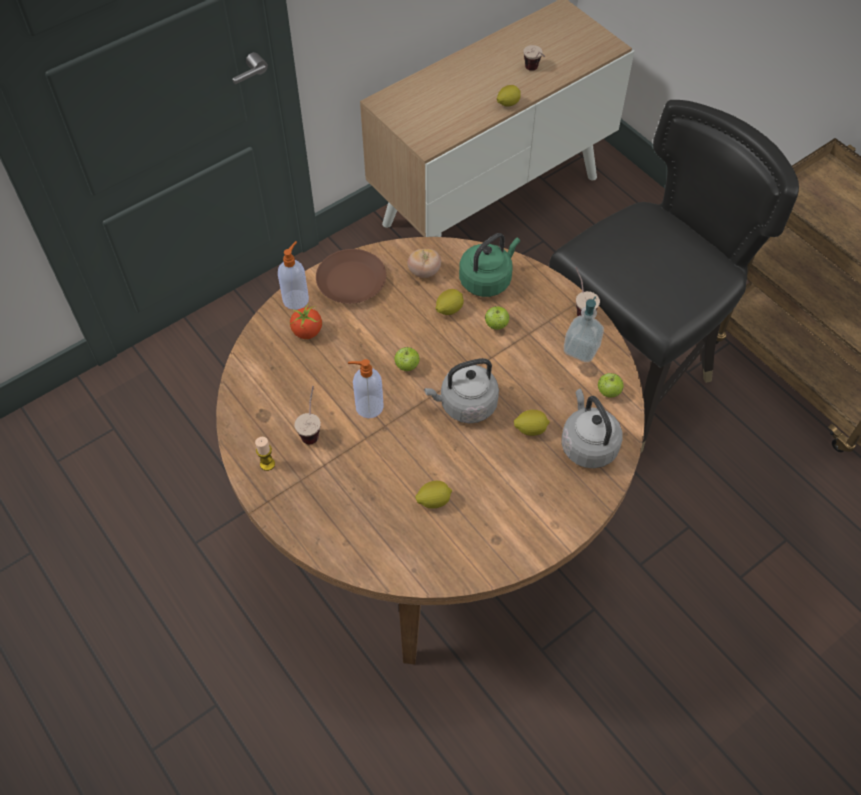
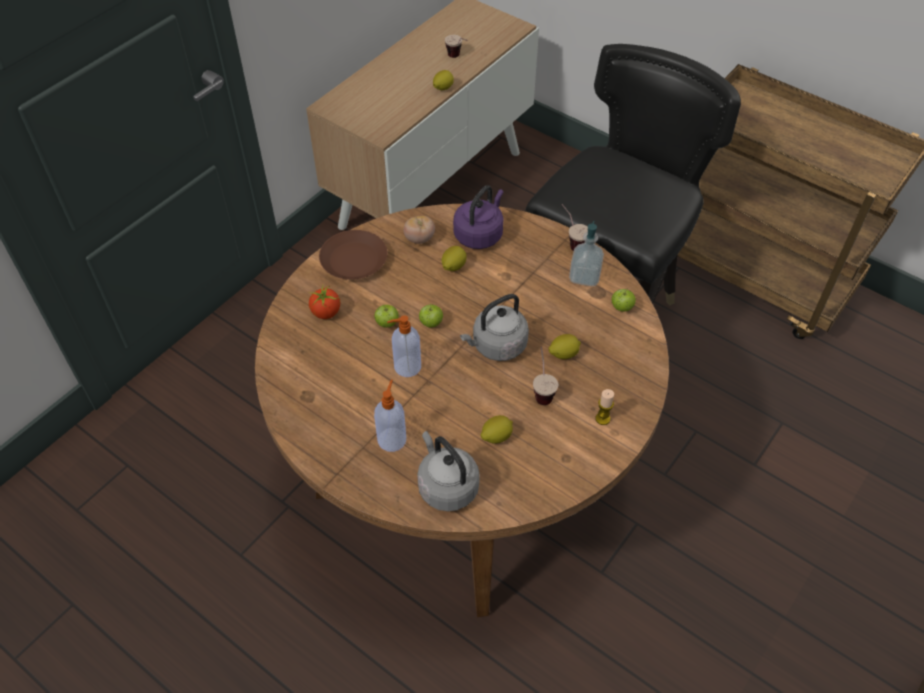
camera: 15 degrees left, 5 degrees down
(267, 464) = (326, 439): candle -> candle (602, 419)
(296, 299) = (306, 285): soap dispenser -> soap dispenser (392, 438)
(312, 428) = (359, 397): cup -> cup (542, 390)
(487, 280) = (479, 234): green kettle -> purple kettle
(496, 325) = (501, 271): apple -> apple (387, 323)
(587, 444) = (619, 356): grey kettle -> grey kettle (446, 486)

